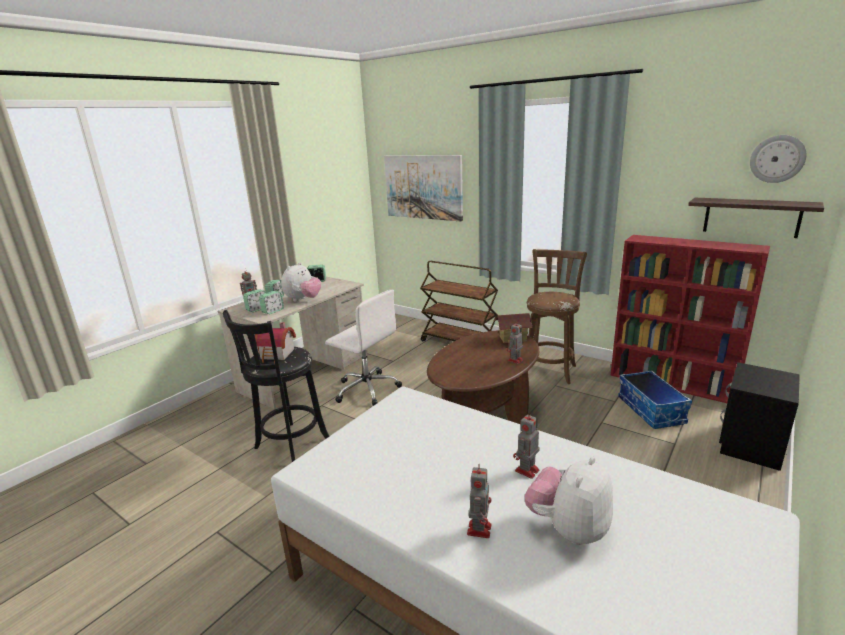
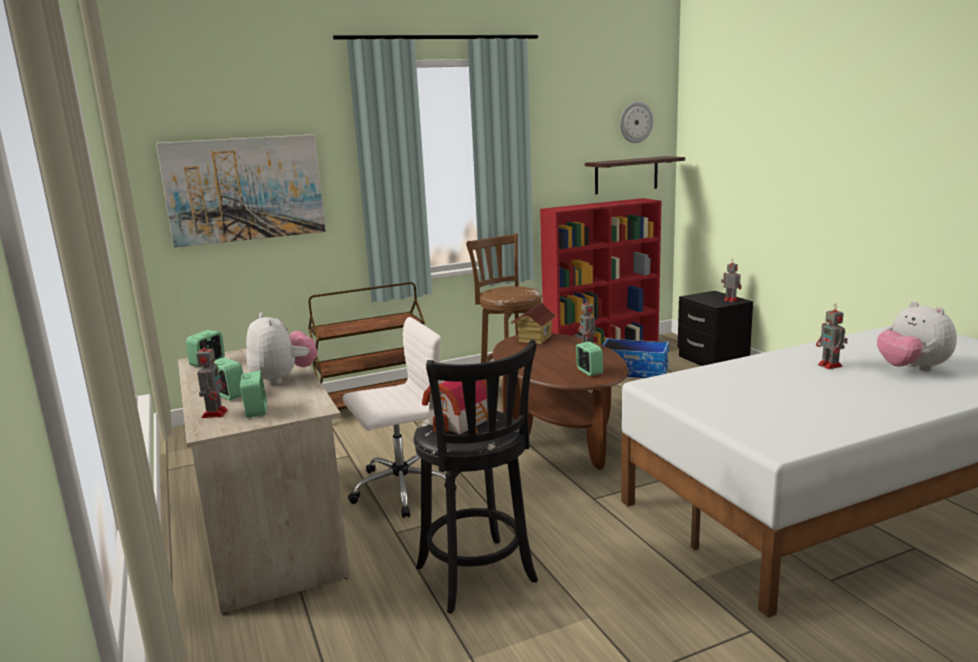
camera: 60 degrees left, 5 degrees down
(273, 311) = (292, 401): alarm clock -> alarm clock (589, 371)
(479, 528) = (905, 392): toy robot -> toy robot (730, 300)

